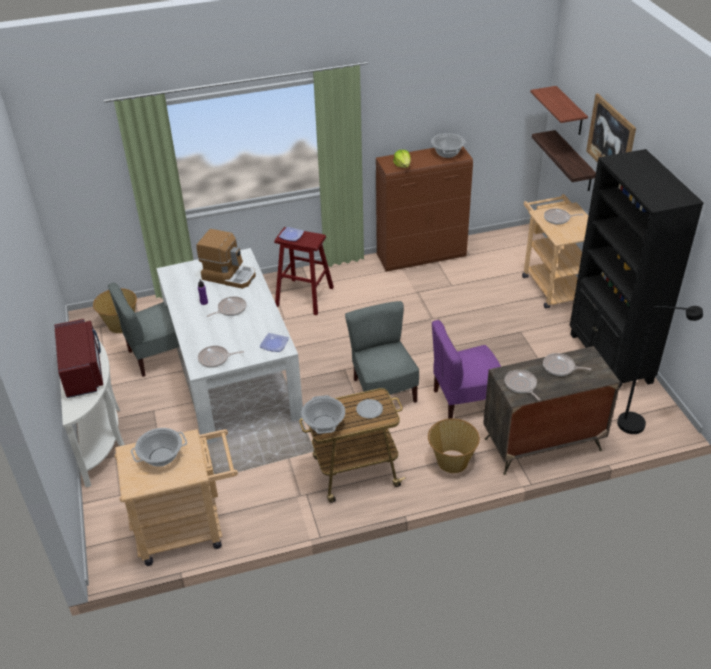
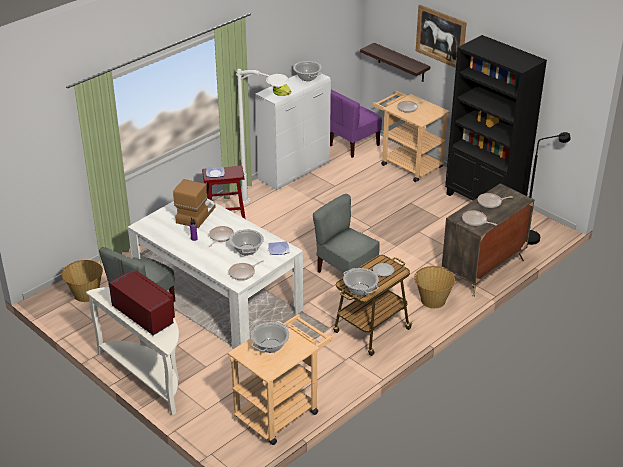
camera: 30 degrees left, 5 degrees down
(229, 275) = (195, 214): coffee machine -> coffee machine turned 60 degrees counterclockwise
(242, 333) = (247, 250): none -> cooking pot
(360, 294) = (270, 212): none -> white floor lamp
(422, 256) = (294, 171): brown cabinet -> white cabinet
(465, 401) = (410, 260): purple chair -> purple chair (353, 145)
(570, 111) = (389, 24): shelf -> none

